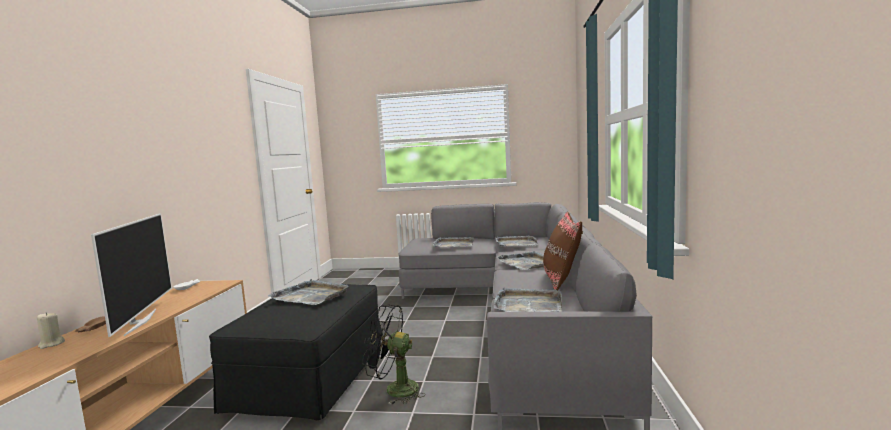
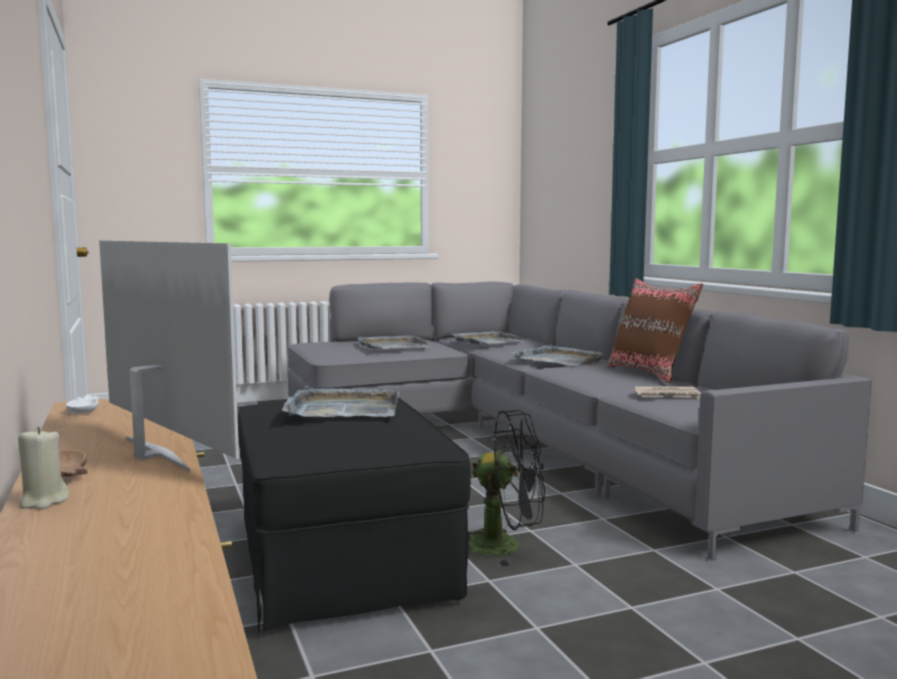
camera: 30 degrees left, 0 degrees up
(394, 389) = (506, 546): black fan -> black fan turned 150 degrees counterclockwise
(528, 304) = (667, 395): grey tray -> newspaper

